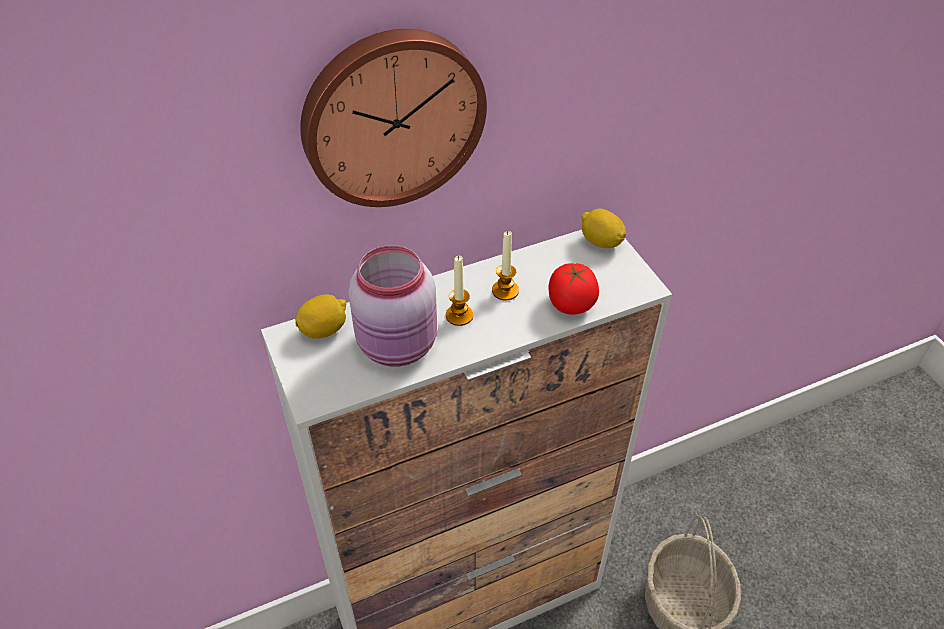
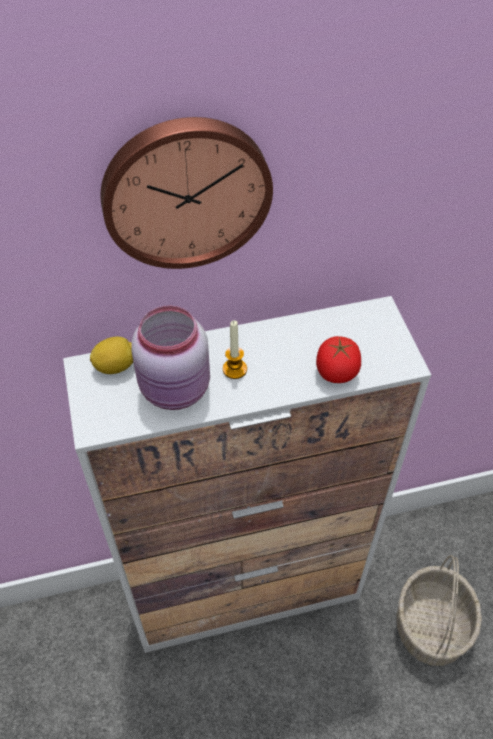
camera: 10 degrees right, 5 degrees up
(505, 291) = (280, 351): candle -> none
(601, 242) = (377, 316): lemon -> none

